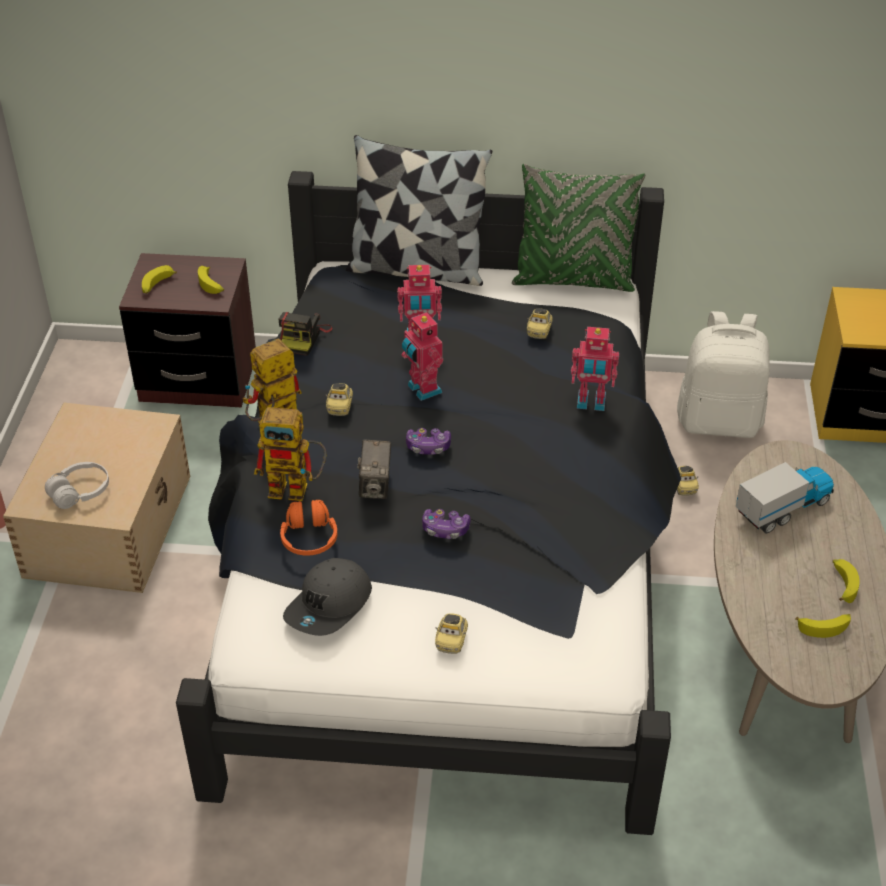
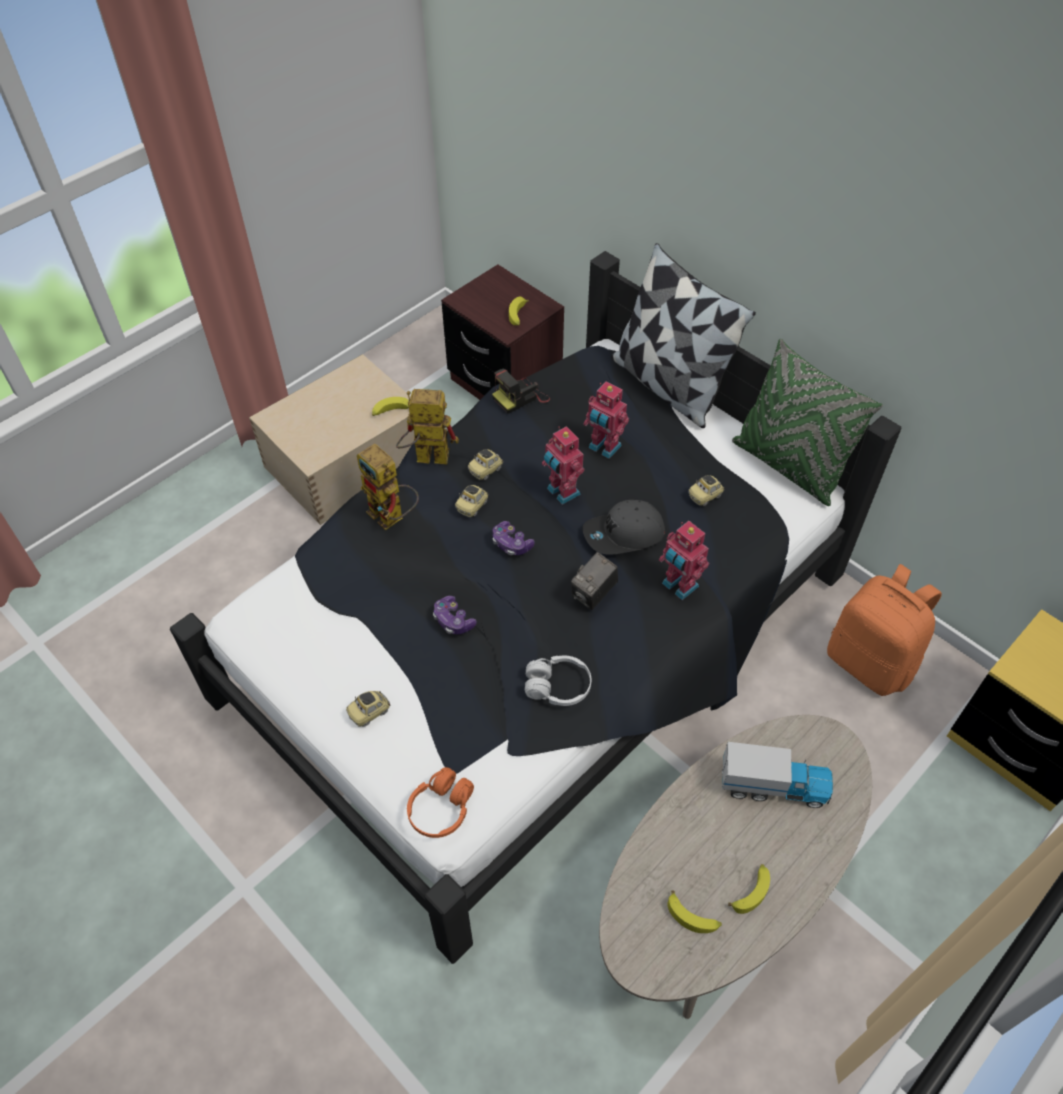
camera: 40 degrees right, 10 degrees up
(80, 492) = (307, 428): white headphones -> white headphones (557, 687)
(157, 285) = (482, 296): banana -> banana (390, 412)
(309, 538) = (359, 562): orange headphones -> orange headphones (441, 809)
(330, 606) = (317, 626): grey cap -> grey cap (623, 535)
(375, 486) = (443, 552): camera -> camera (593, 594)
(422, 390) = (561, 492): toy robot -> toy robot turned 45 degrees counterclockwise
(683, 487) = (778, 699): toy car -> toy car (472, 506)
(719, 421) = (870, 662): white backpack -> orange backpack

